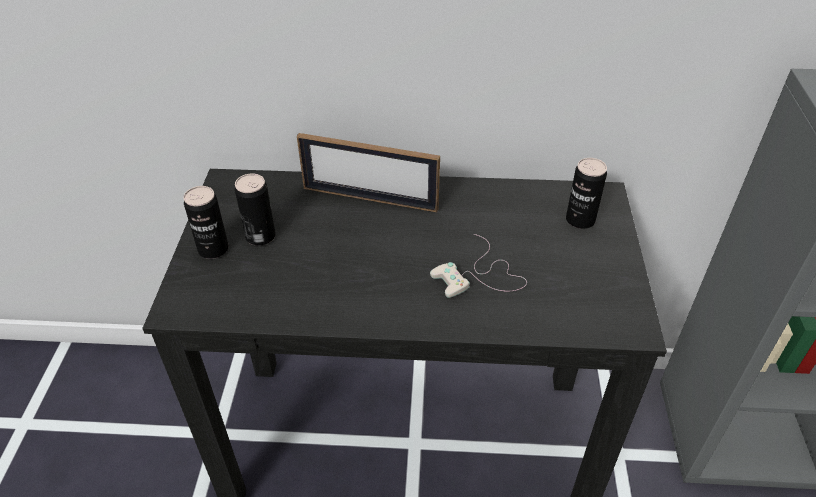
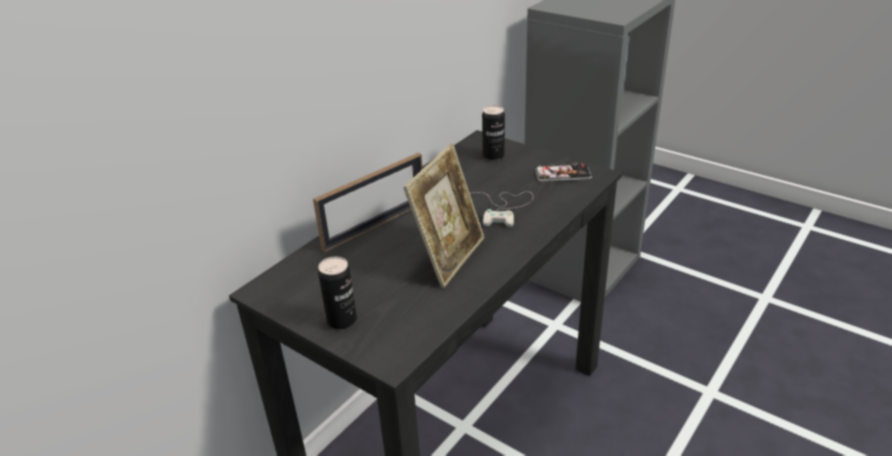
camera: 55 degrees left, 10 degrees down
(260, 236) = (355, 290): can -> none
(356, 274) = (449, 257): none -> picture frame
(601, 296) = (563, 174): none -> phone

